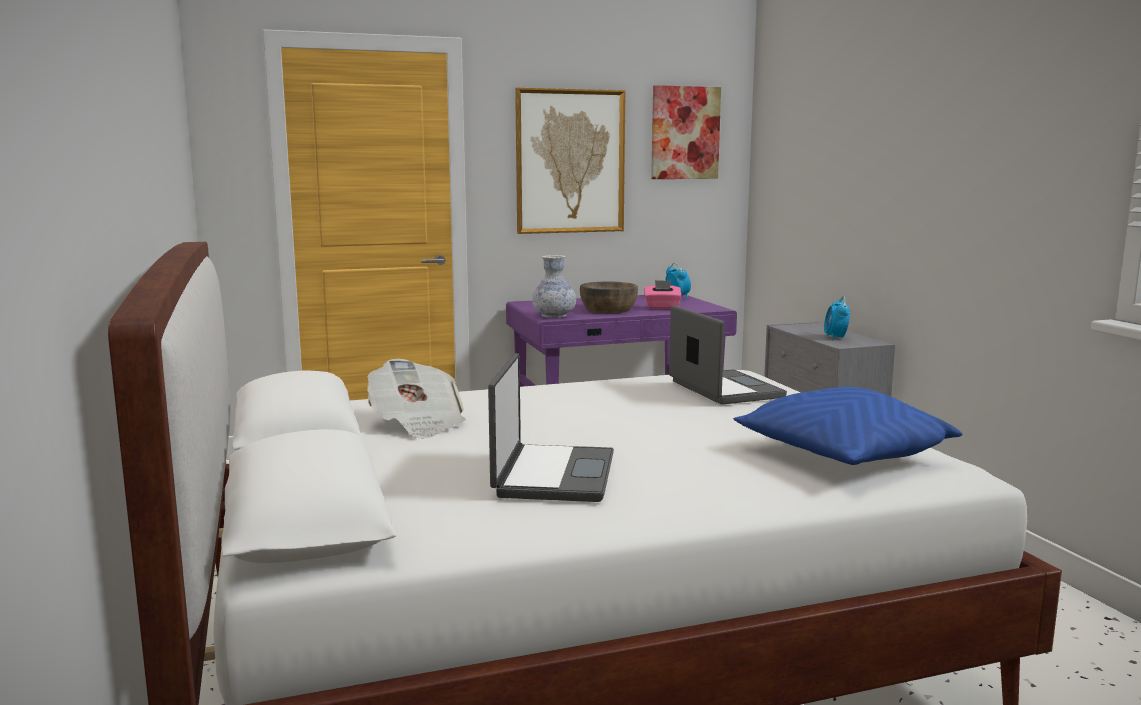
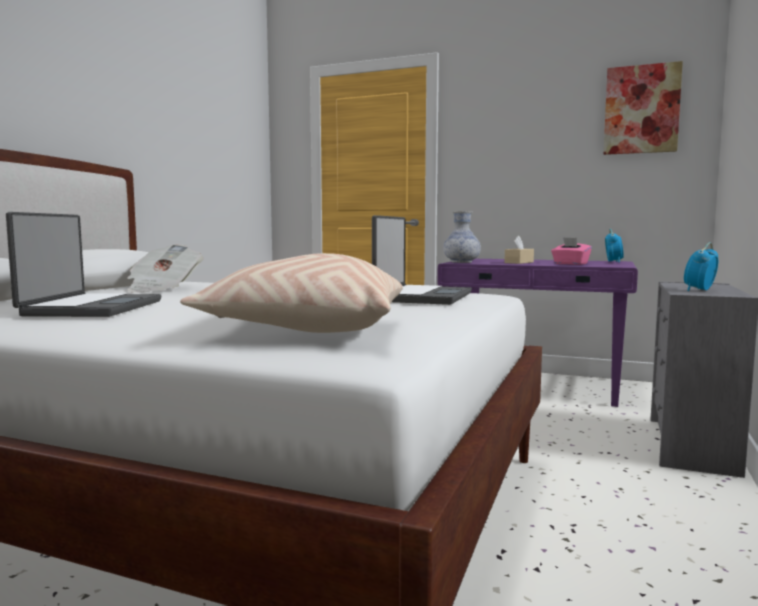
camera: 40 degrees right, 5 degrees down
(552, 475) = (91, 308): laptop -> laptop turned 45 degrees counterclockwise
(570, 161) = (524, 142): picture -> none
(608, 310) = (519, 262): brown bowl -> beige tissue box
(842, 456) = (307, 329): blue pillow -> beige pillow

